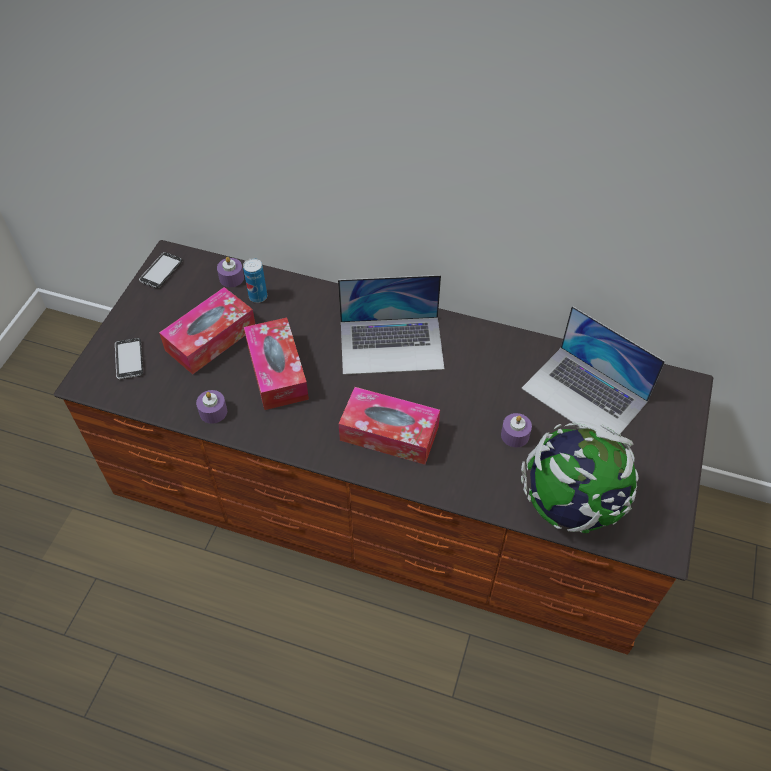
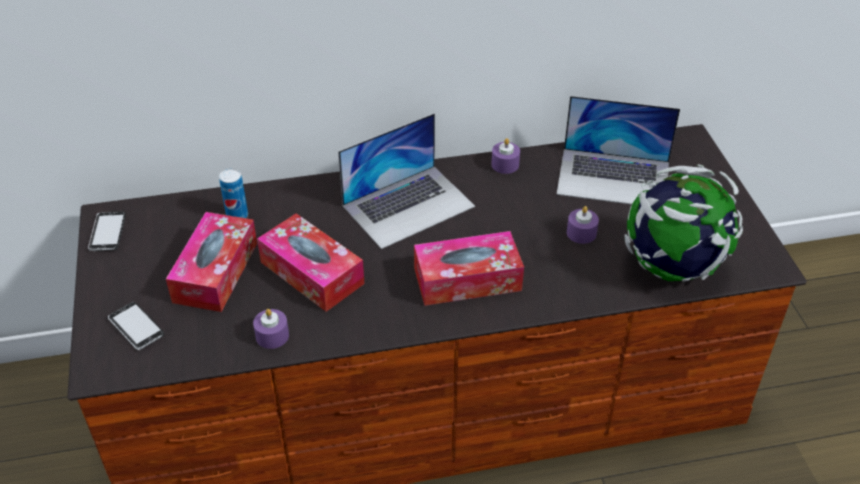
camera: 30 degrees left, 10 degrees down
(231, 278) = (194, 210): purple candle -> purple candle (505, 164)

